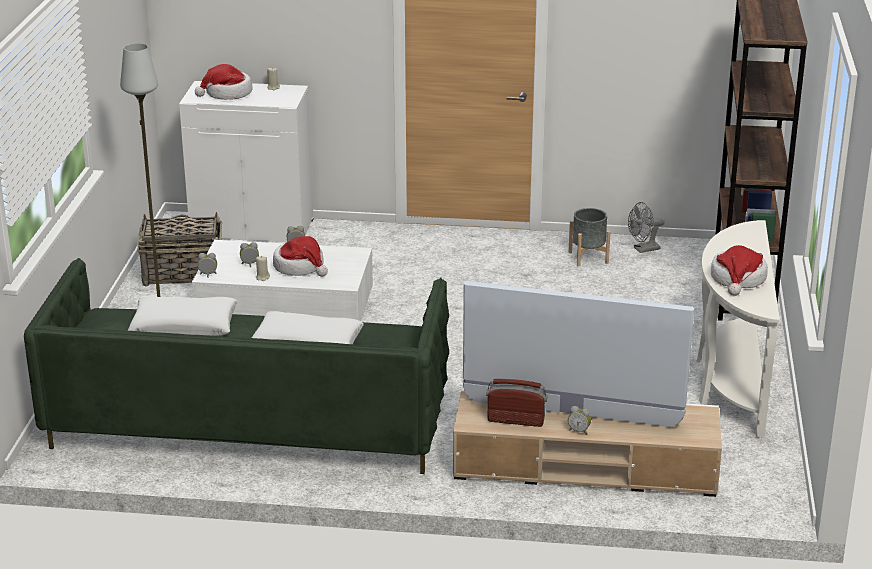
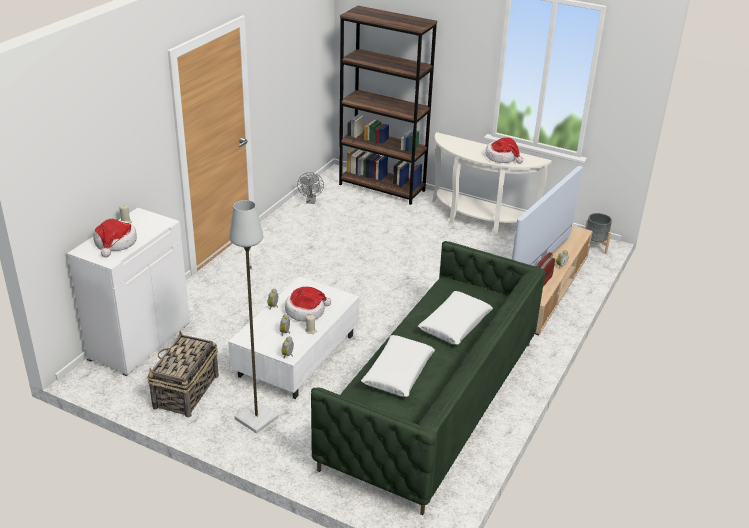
camera: 70 degrees left, 5 degrees up
(588, 257) = (305, 221): grey planter -> grey planter (594, 247)

